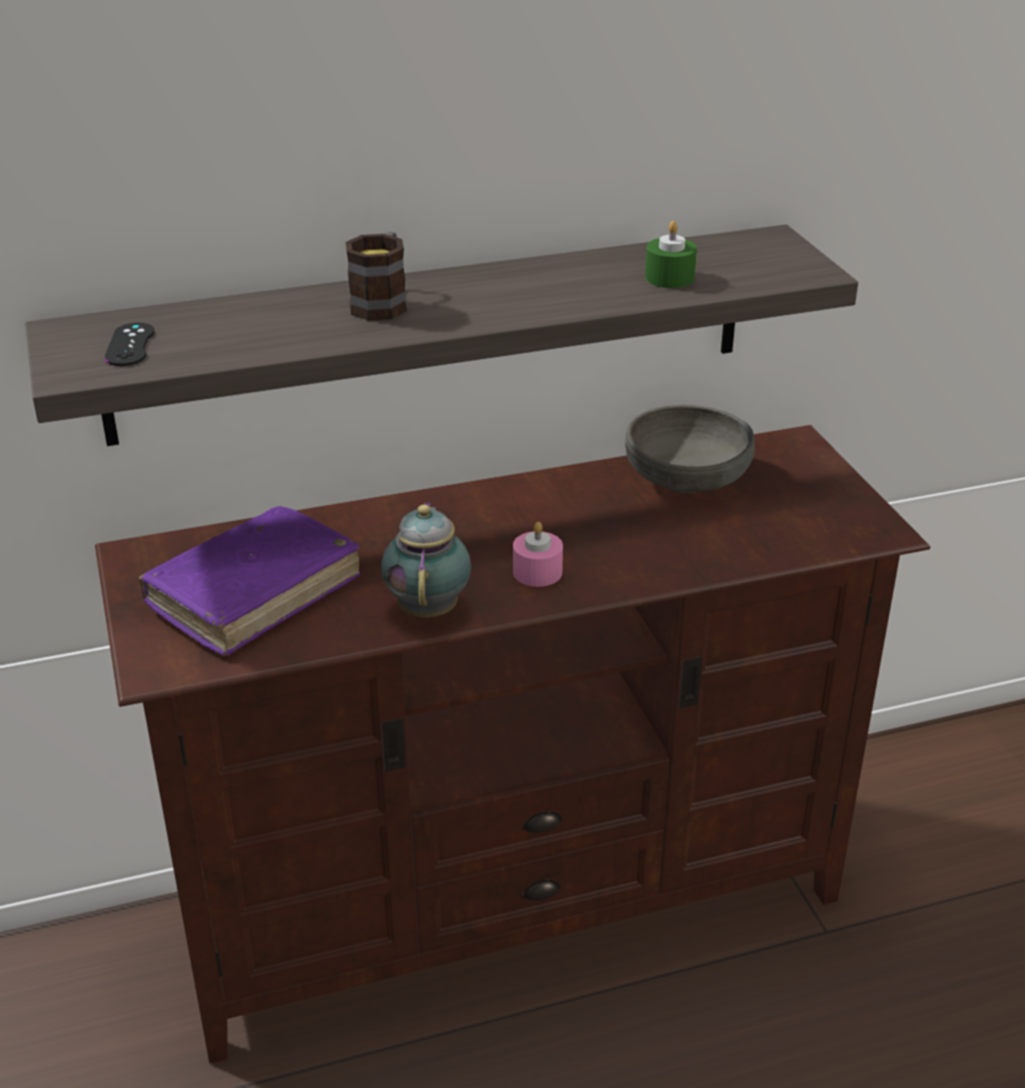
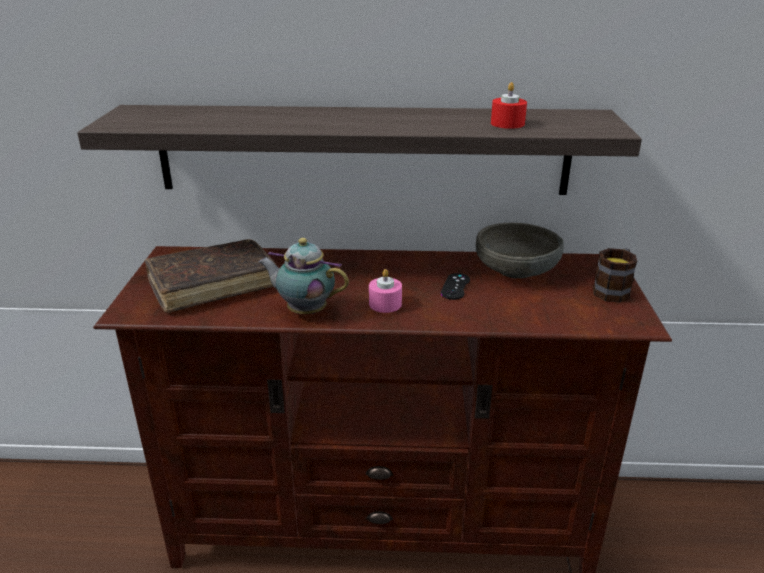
camera: 20 degrees right, 5 degrees down
(130, 345) = (156, 118): black game controller -> black game controller (455, 286)
(254, 594) = (213, 284): purple book -> brown book
(382, 302) = (316, 116): mug -> mug (613, 289)
(429, 608) = (304, 311): teapot -> teapot turned 90 degrees counterclockwise
(669, 277) = (507, 123): green candle -> red candle

